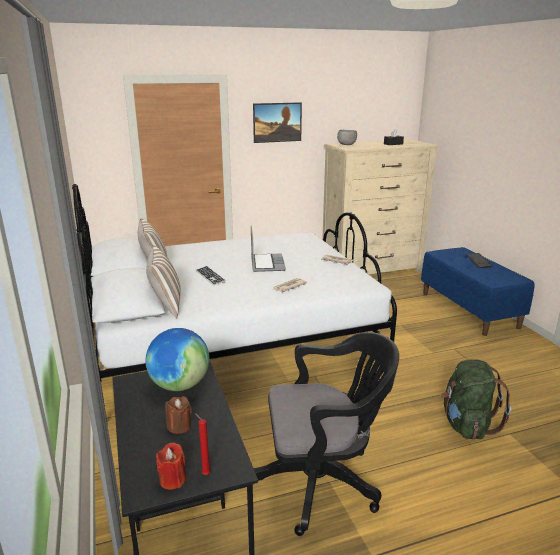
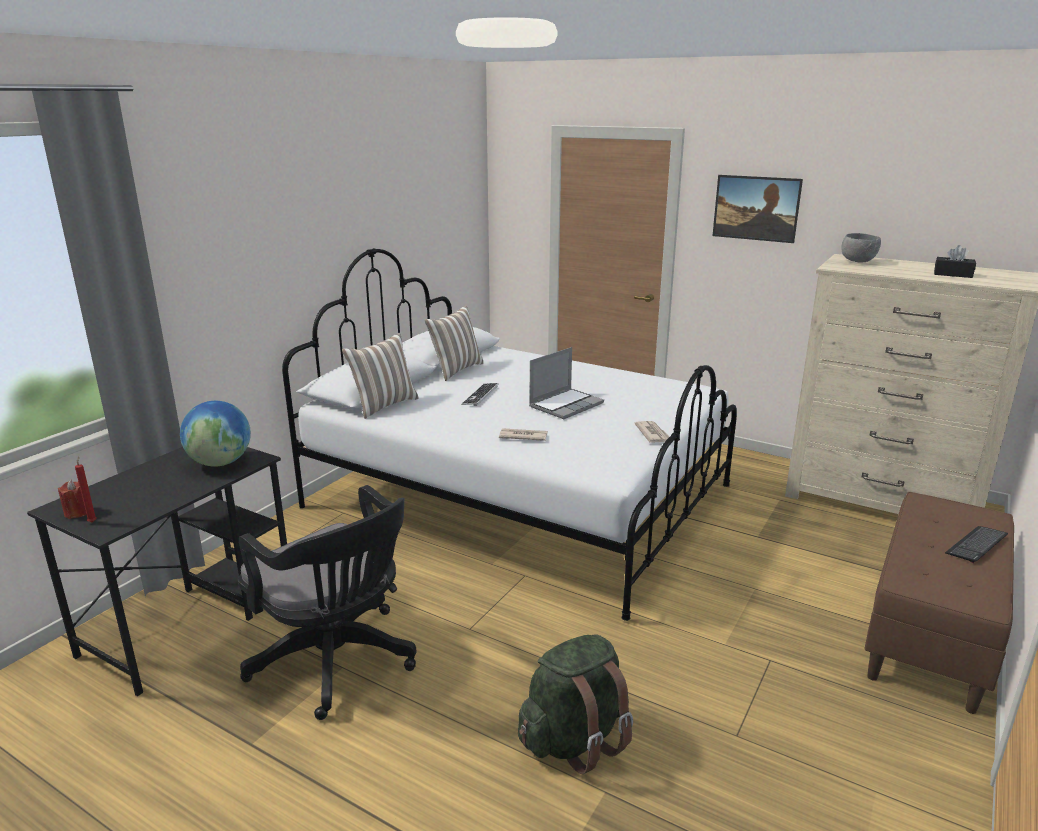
camera: 50 degrees right, 0 degrees up
(179, 426) = (154, 487): brown candle -> none
(469, 310) = (931, 634): blue bench -> brown bench

